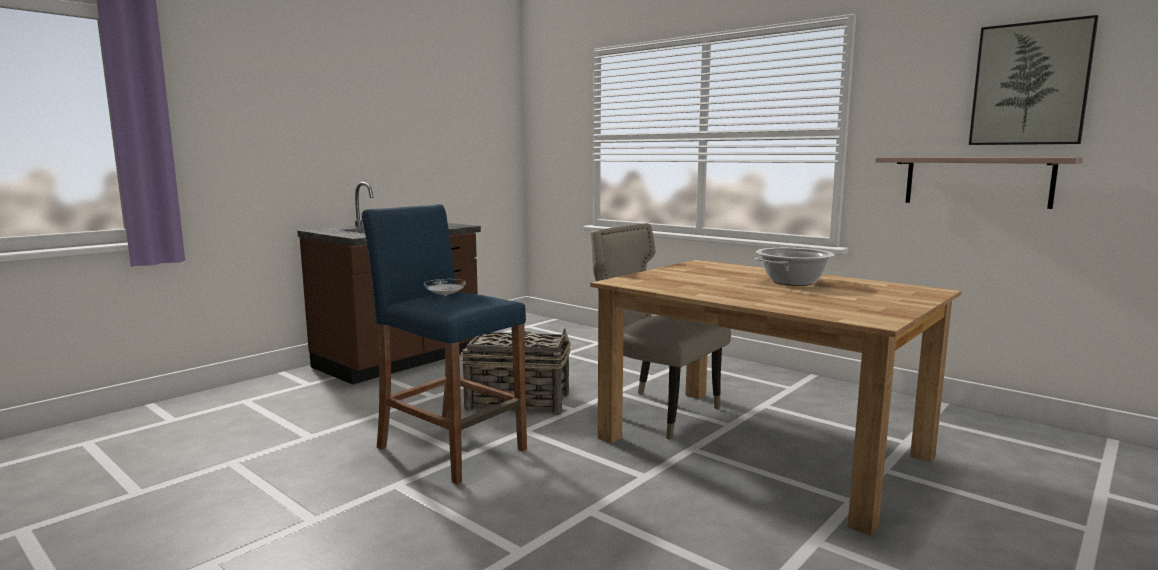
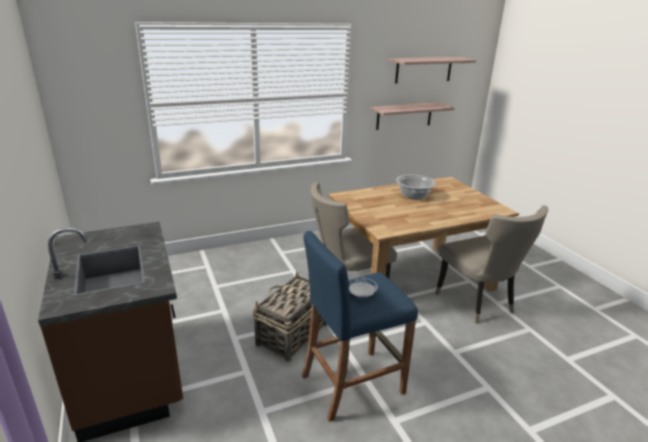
camera: 65 degrees left, 15 degrees up
(777, 518) = (478, 303): none -> beige chair
(1030, 84) = (423, 69): picture -> shelf

